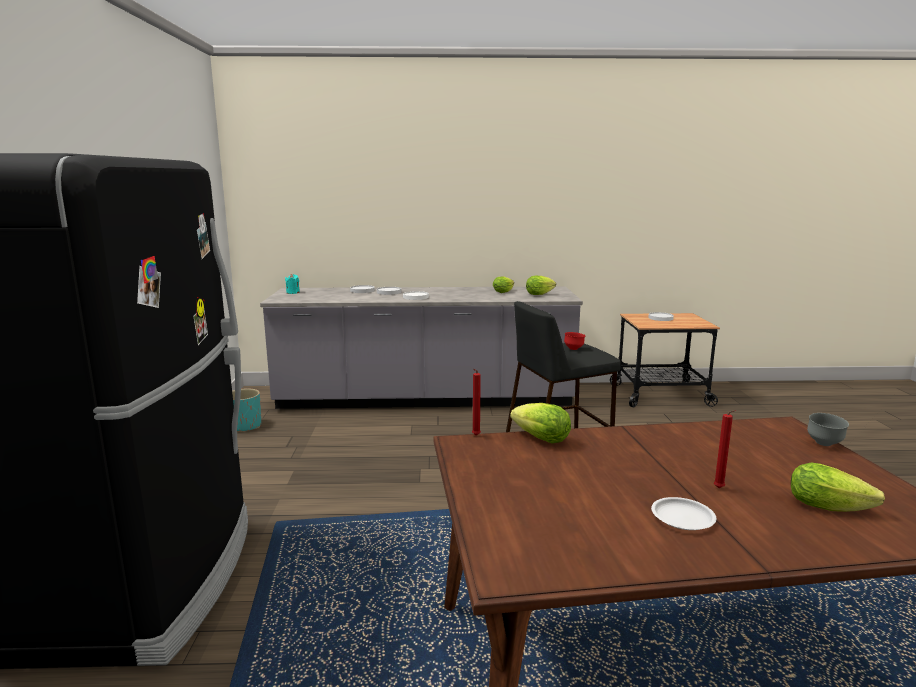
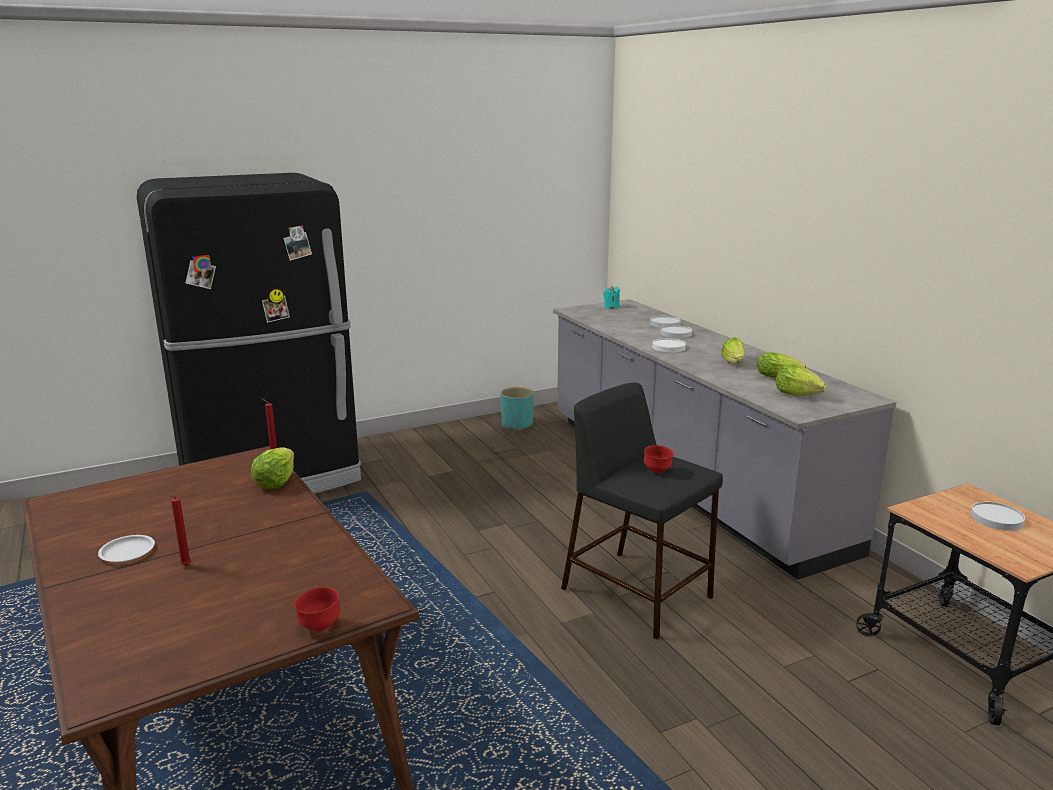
camera: 65 degrees right, 5 degrees up
(824, 444) = (319, 627): grey bowl -> red bowl
(833, 507) = (152, 623): lettuce -> lettuce (733, 362)

